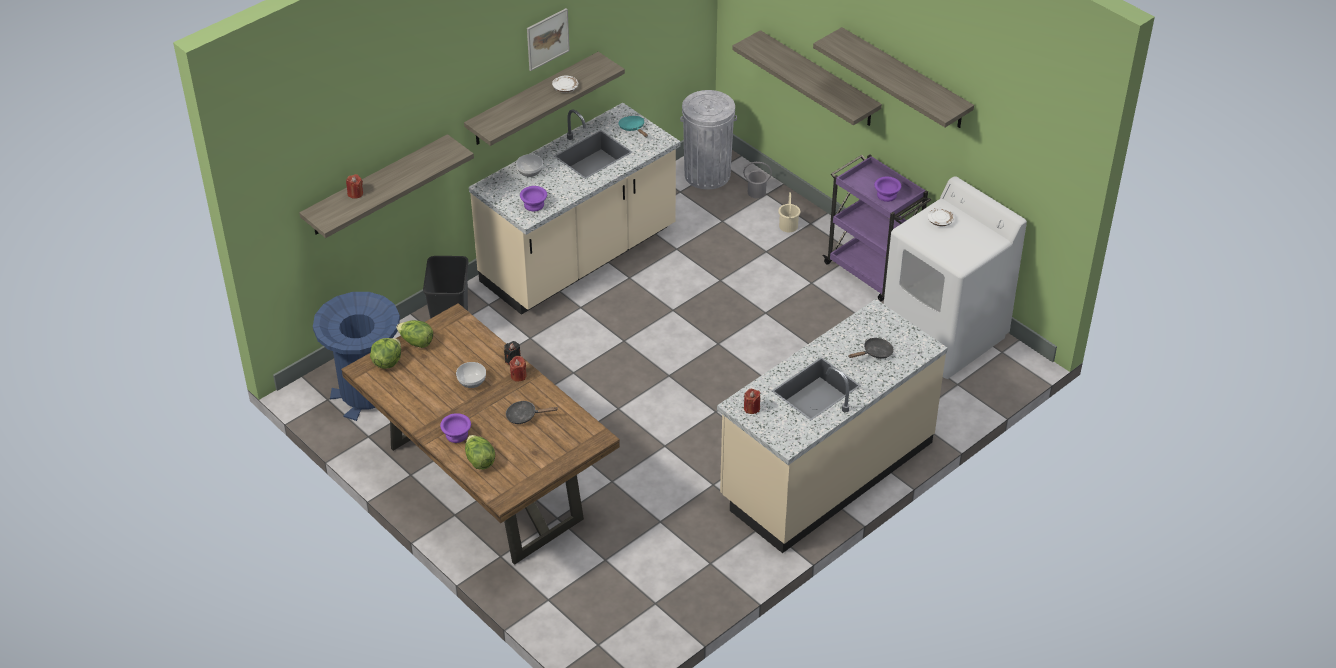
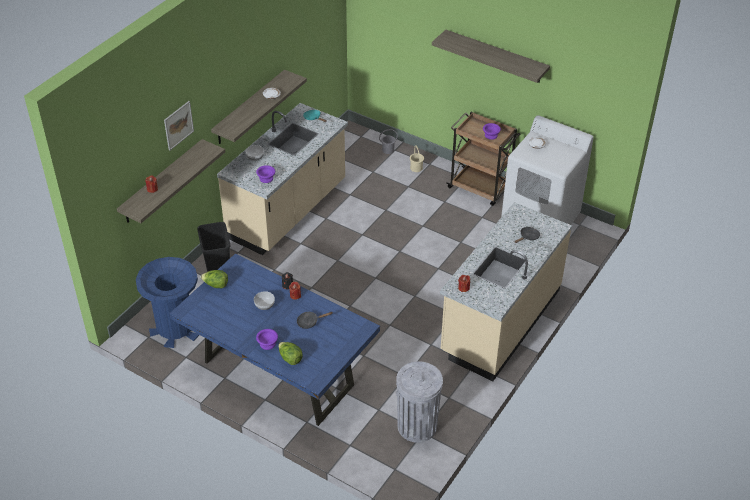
camera: 15 degrees left, 0 degrees up
(387, 362) = (200, 302): lettuce -> none
(487, 484) = (280, 374): brown dining table -> blue dining table
(547, 39) = (256, 64): picture -> picture (178, 125)
(707, 174) = (352, 144): grey trash can -> grey trash can (417, 426)
(818, 79) = (428, 67): shelf -> none
(872, 272) = (480, 188): purple cart -> brown cart

